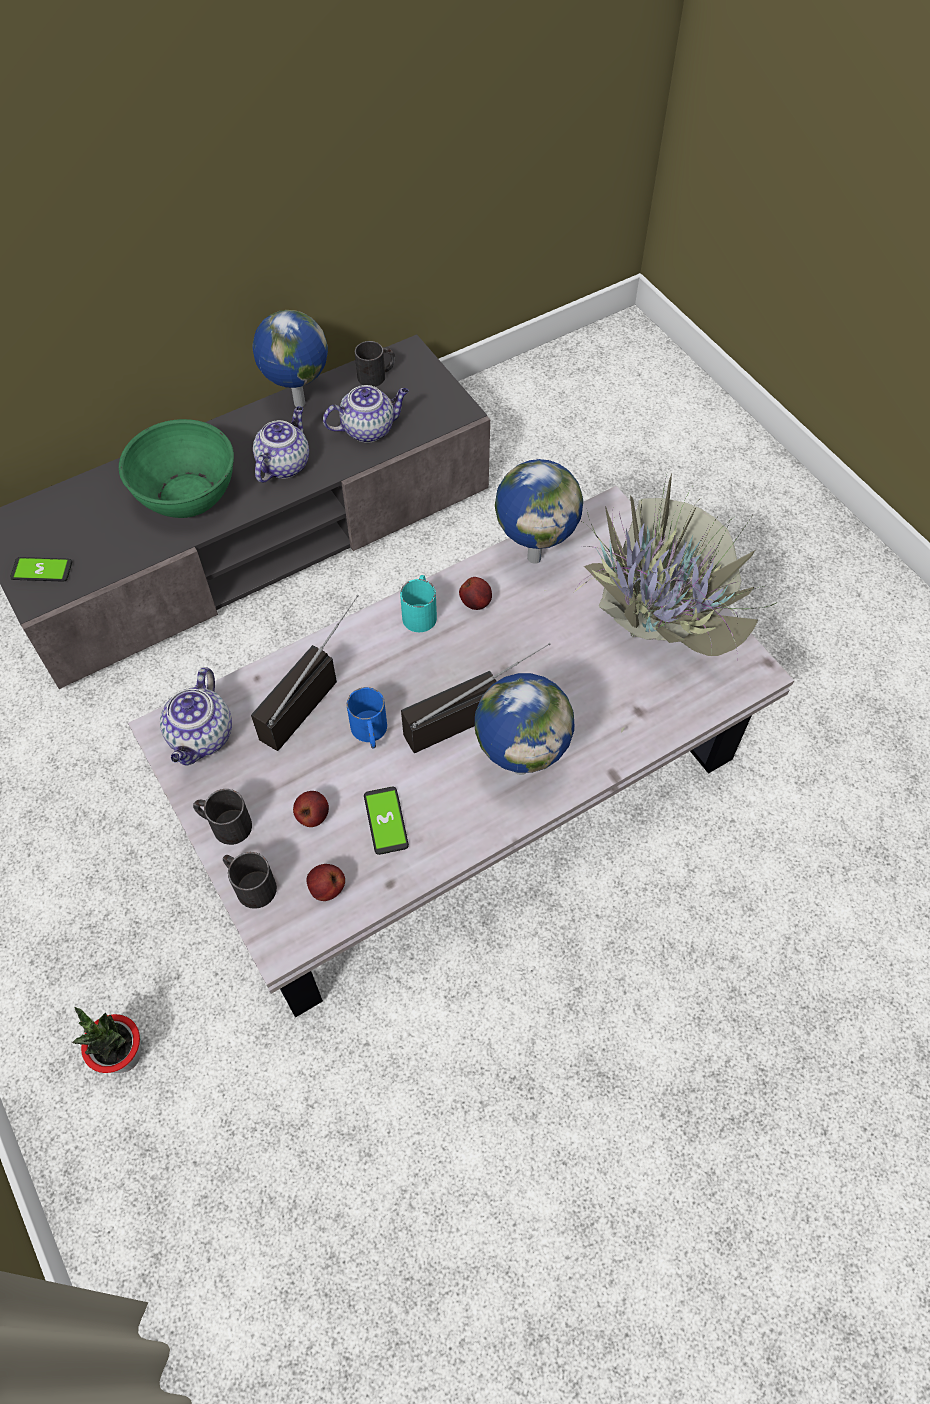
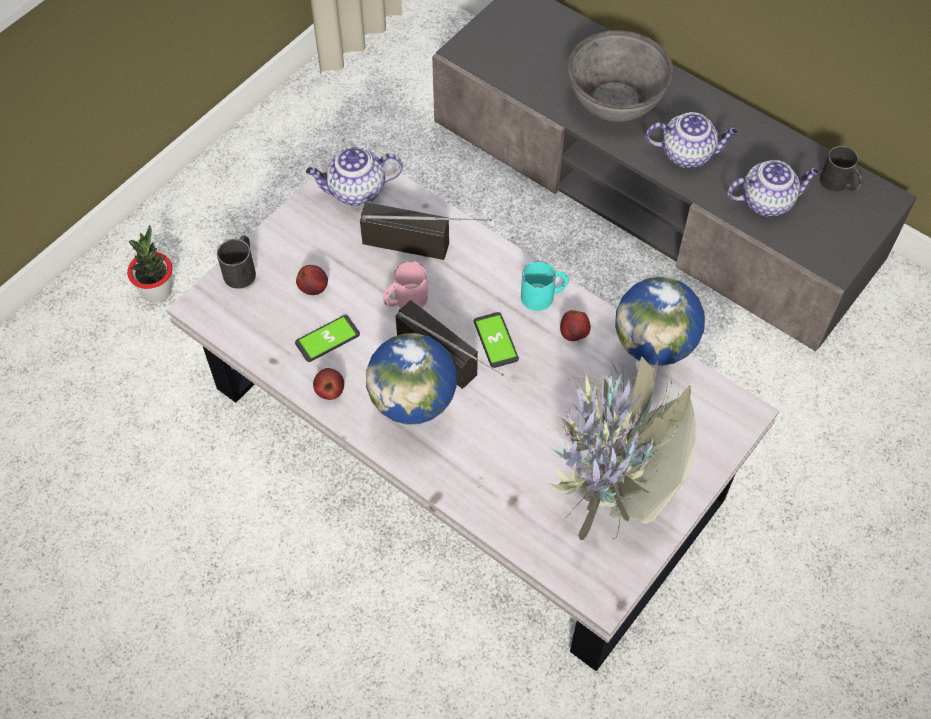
camera: 70 degrees right, 0 degrees up
(42, 570) = (491, 42): phone -> phone (496, 340)
(187, 495) = (615, 101): green bowl -> grey bowl
(224, 824) = (286, 234): black mug -> none
(298, 403) = (765, 137): globe -> none
(327, 889) = (254, 320): apple -> apple (330, 391)
(369, 429) = (767, 201): teapot -> teapot turned 60 degrees counterclockwise
(370, 733) = (405, 300): blue mug -> pink mug

